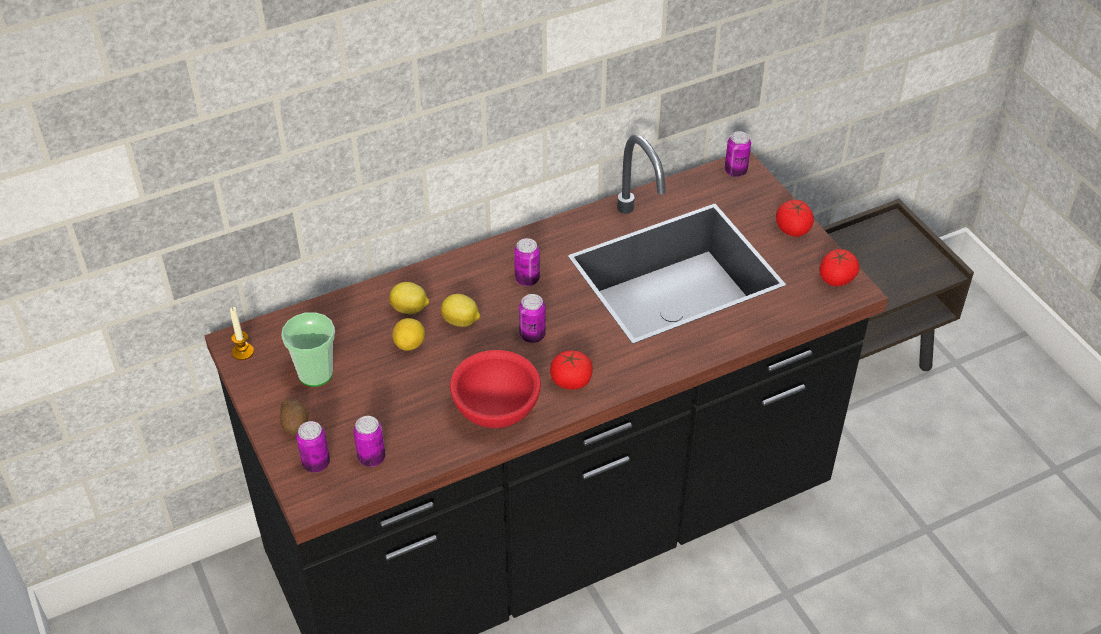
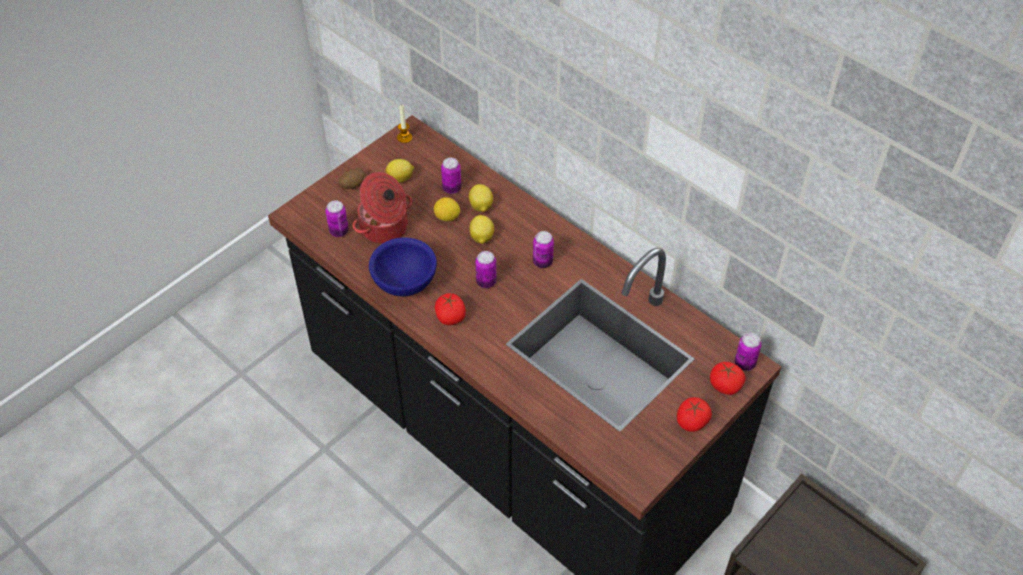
camera: 70 degrees right, 5 degrees up
(315, 373) = (400, 179): cup -> lemon
(316, 463) = (324, 206): can -> can (452, 188)
(394, 409) = (385, 228): none -> cooking pot
(495, 410) = (405, 282): red bowl -> blue bowl
(836, 279) = (645, 467): tomato -> tomato (725, 386)

